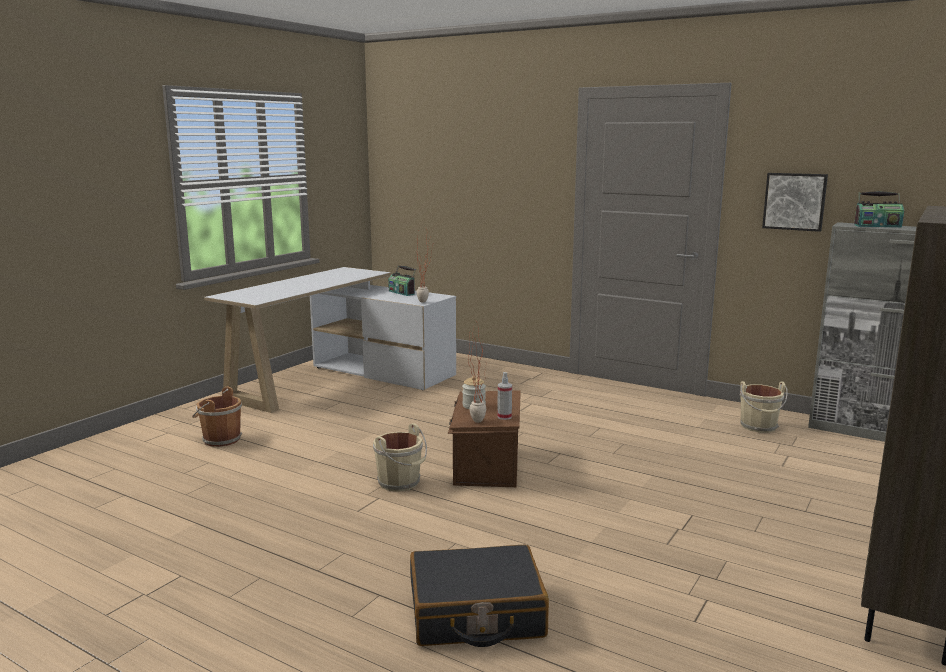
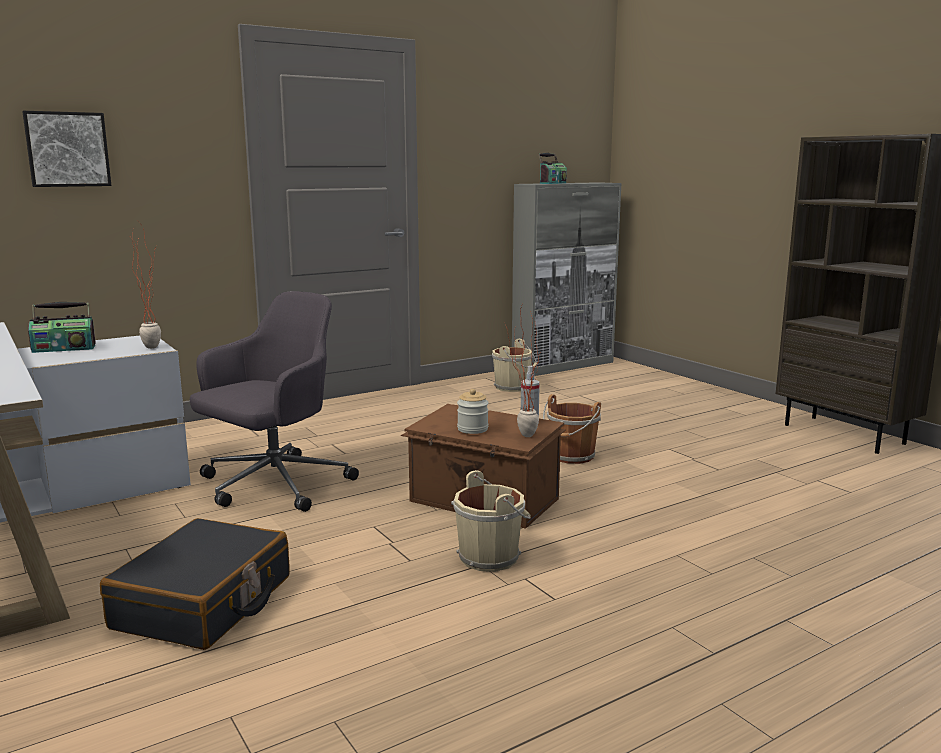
camera: 65 degrees left, 0 degrees up
(220, 439) = (126, 692): brown bucket -> brown bucket (571, 457)
(447, 407) = (273, 485): none -> grey office chair
(476, 614) = (833, 573): black suitcase -> black suitcase (204, 603)
(794, 201) = (478, 166): picture -> picture (67, 149)

